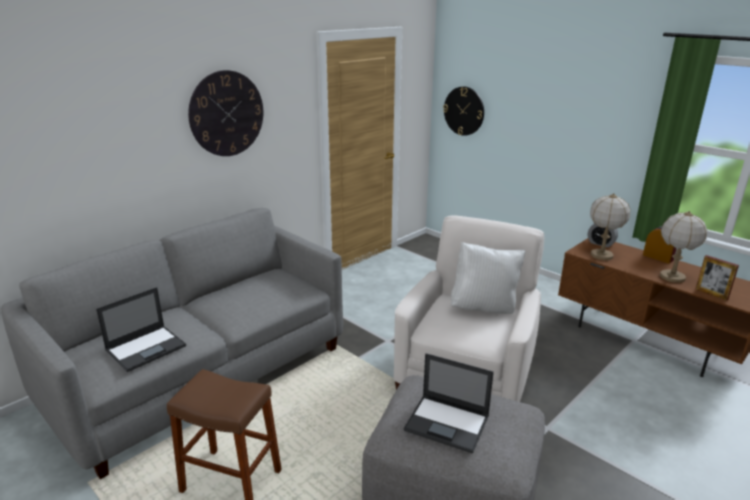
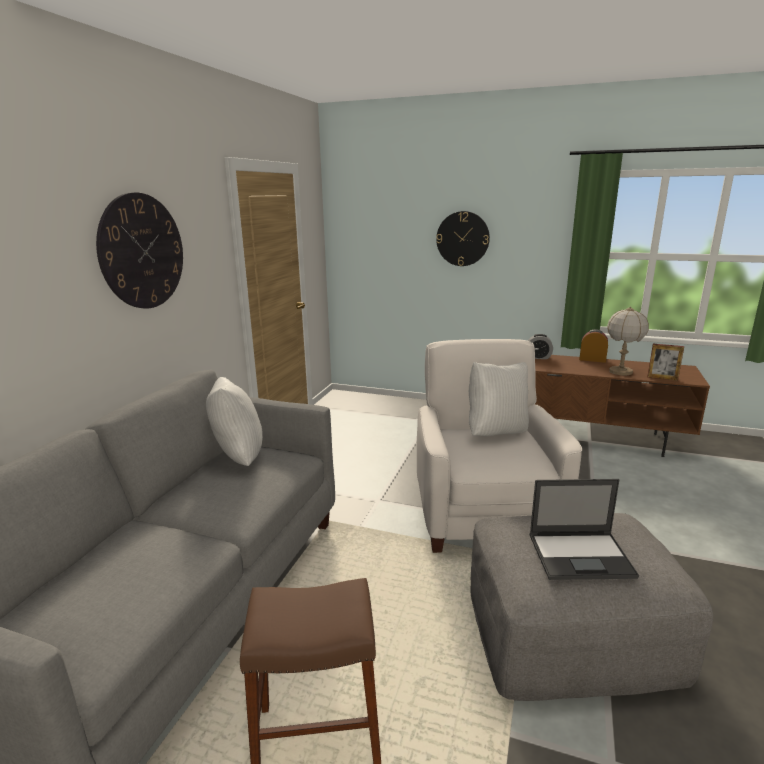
camera: 25 degrees left, 5 degrees down
(147, 348) = (133, 587): laptop -> none
(268, 280) = (237, 457): none -> white pillow
(464, 111) = (365, 252): wall clock -> wall clock (462, 238)
(602, 255) = (550, 366): table lamp -> none

